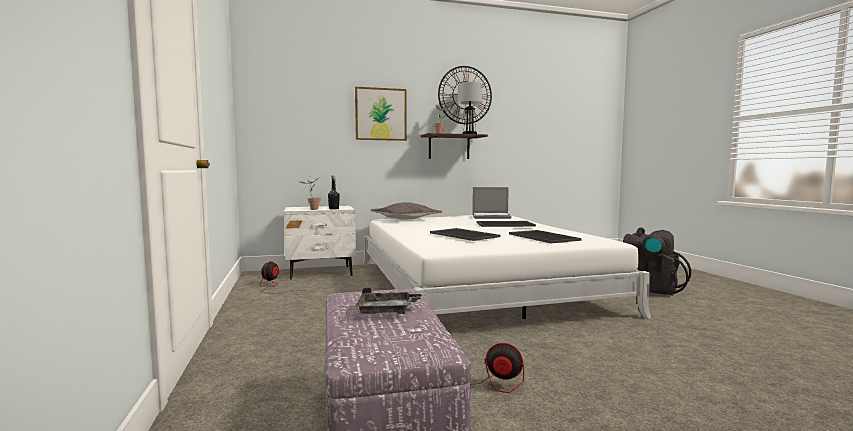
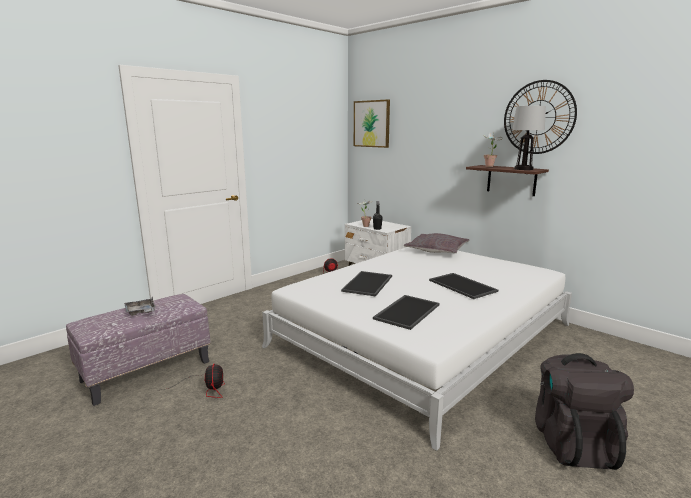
camera: 60 degrees right, 10 degrees up
(380, 114) = (444, 142): picture -> picture (371, 124)
(491, 217) = (501, 272): laptop -> none

